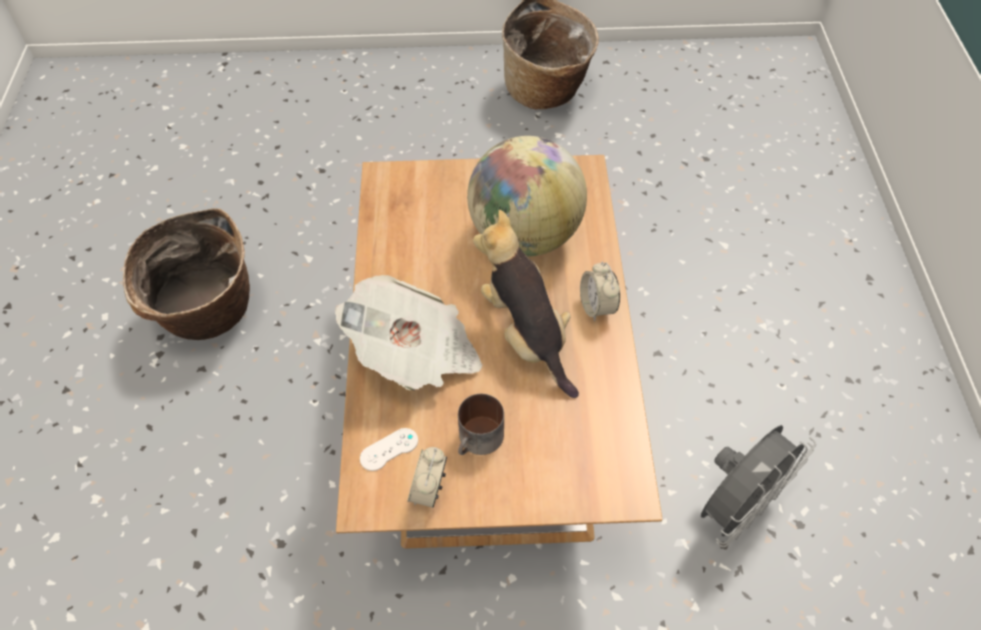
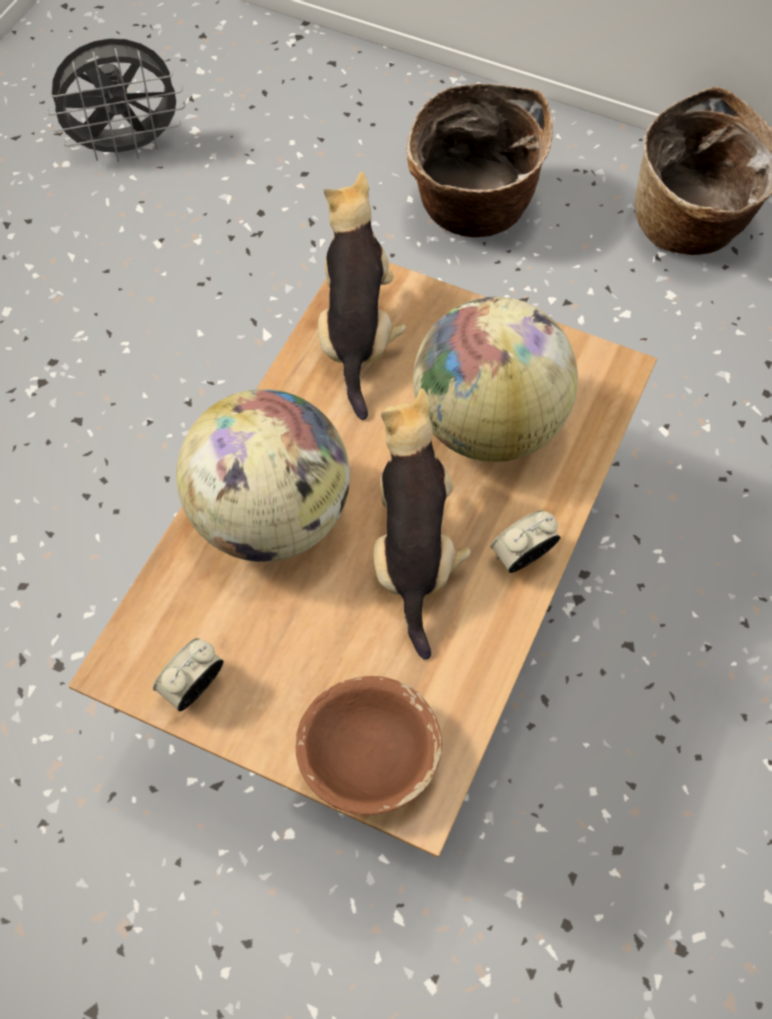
camera: 25 degrees right, 5 degrees up
(207, 314) = (116, 356): basket -> basket (471, 211)
(389, 449) = (176, 619): white game controller -> none
(403, 213) = (356, 335): none -> plush toy
(415, 354) = (270, 519): newspaper -> globe
(479, 441) = (282, 658): mug -> none
(577, 478) = (368, 757): none -> brown bowl
(597, 307) = (522, 557): alarm clock -> alarm clock turned 45 degrees clockwise
(736, 507) = (611, 888): grey fan -> grey fan (126, 147)

